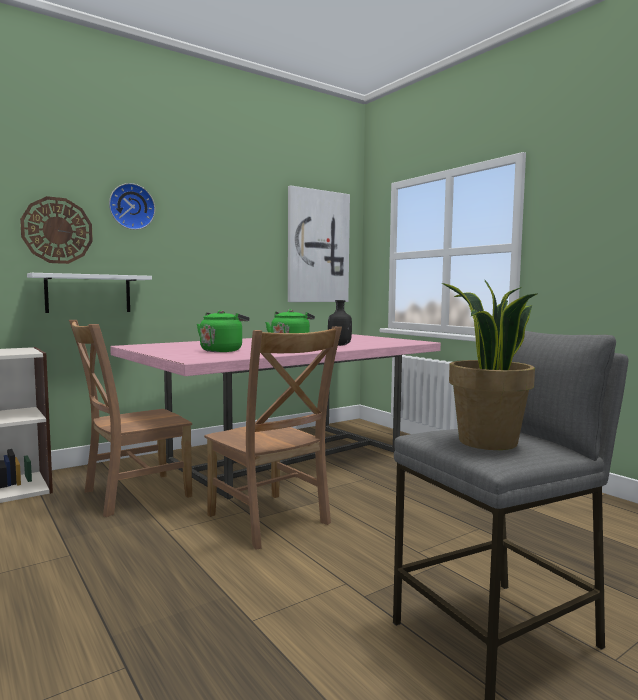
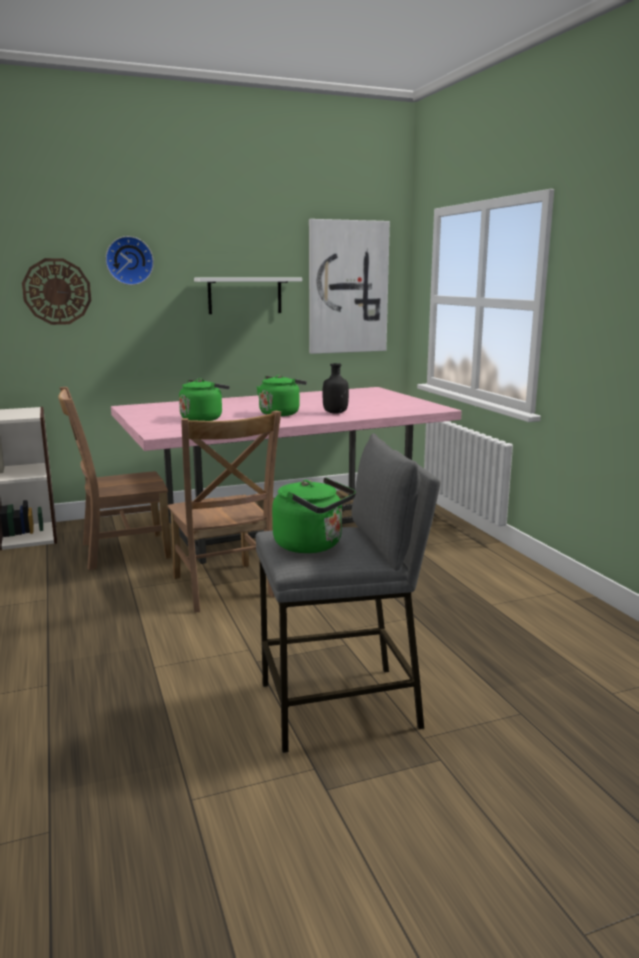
camera: 15 degrees right, 10 degrees up
(88, 293) = (90, 353): white shelf -> white shelf (245, 295)
(486, 442) = (312, 545): potted plant -> green kettle

